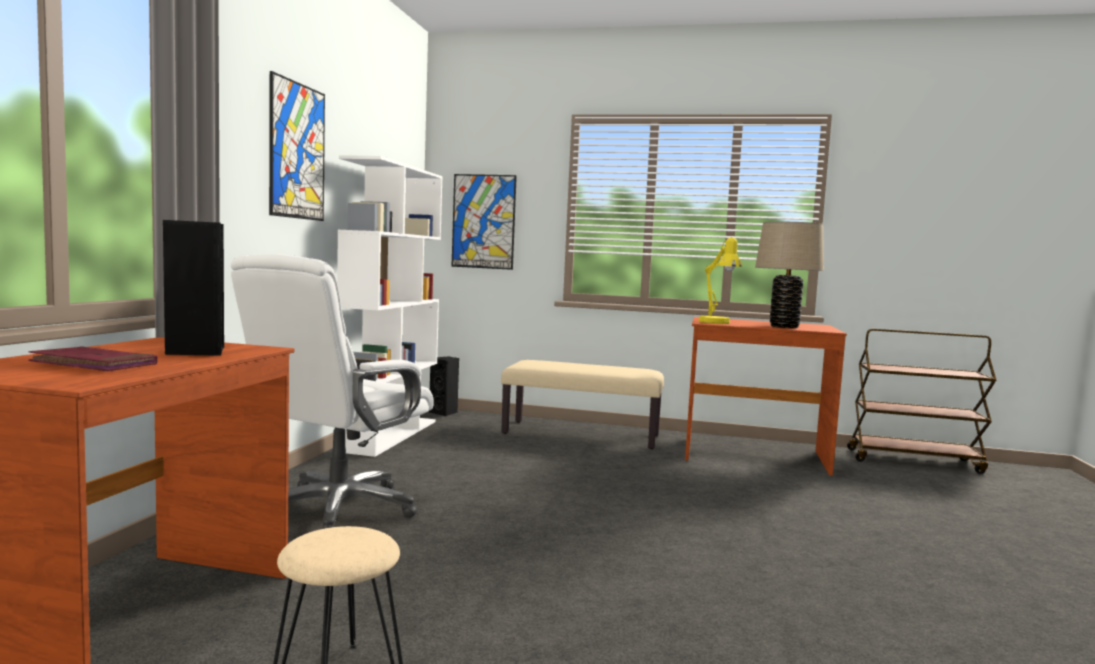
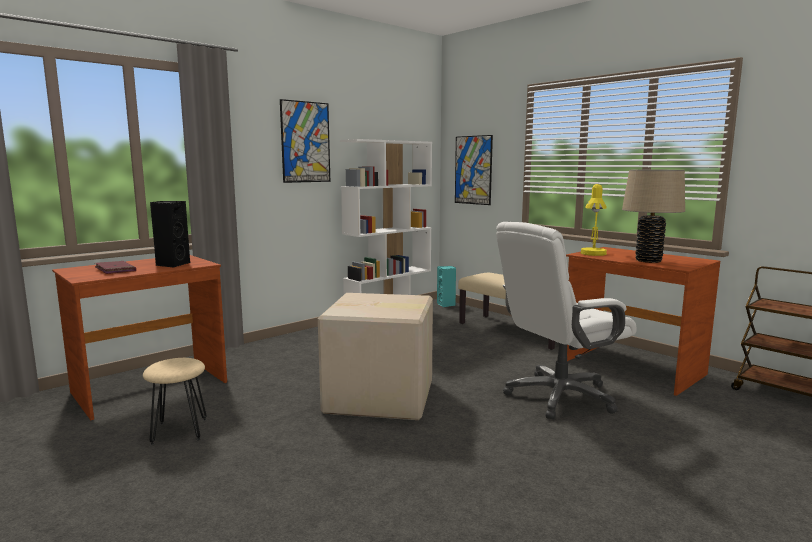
camera: 35 degrees right, 5 degrees up
(337, 510) = (295, 354): white office chair -> white office chair (559, 397)
(444, 413) = (446, 304): black speaker -> turquoise speaker
(568, 542) = (381, 397): none -> cardboard box

